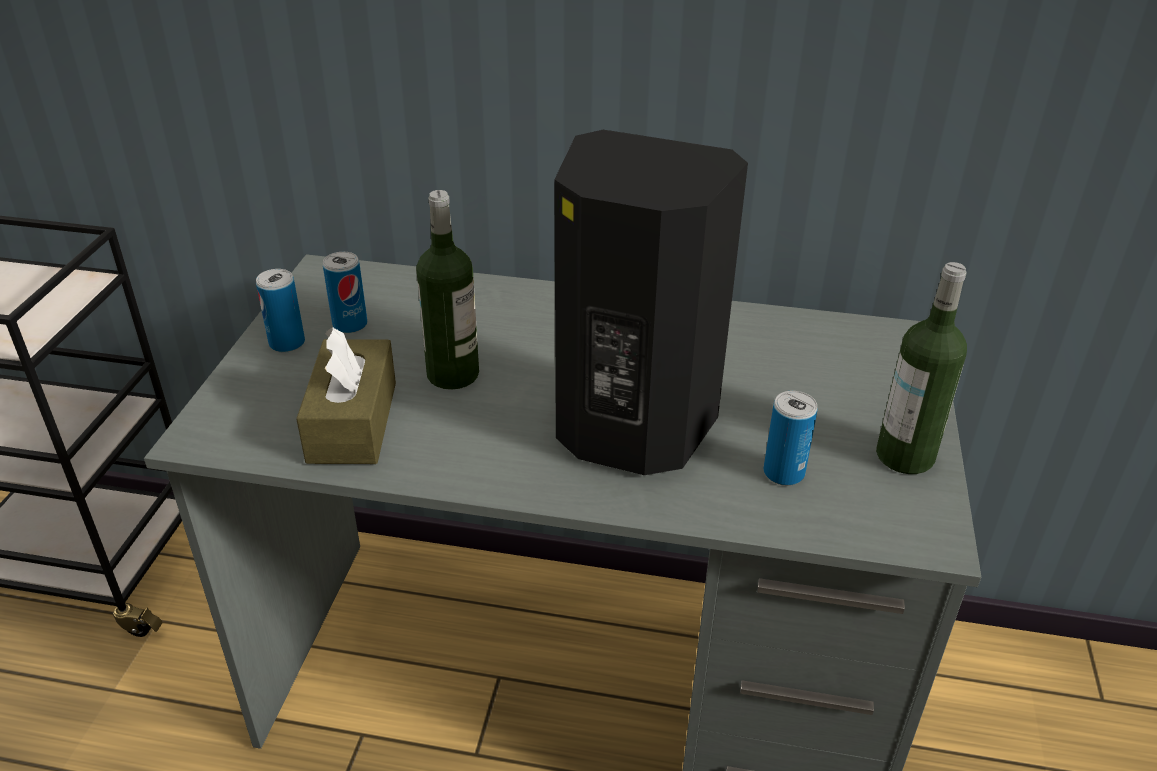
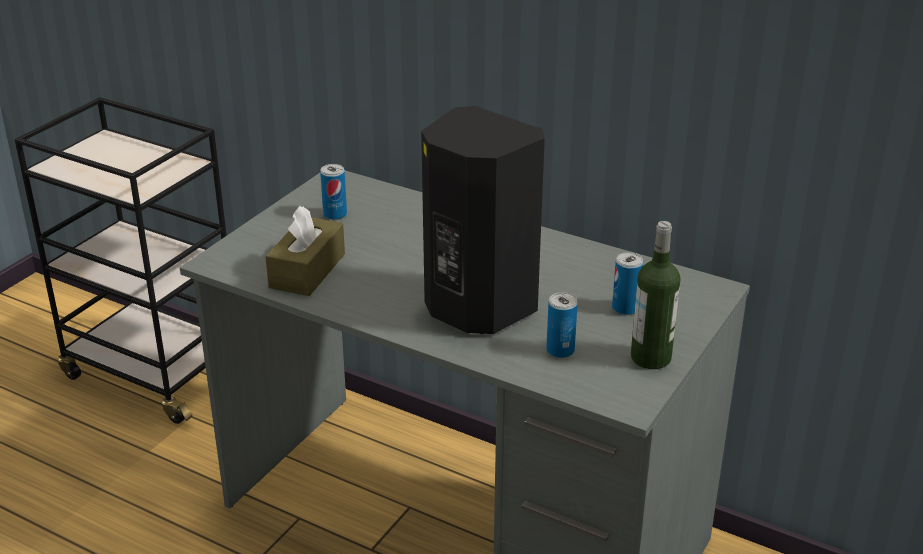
camera: 20 degrees right, 5 degrees down
(287, 343) = (290, 219): can -> can (625, 308)
(453, 374) = (383, 255): bottle -> none

